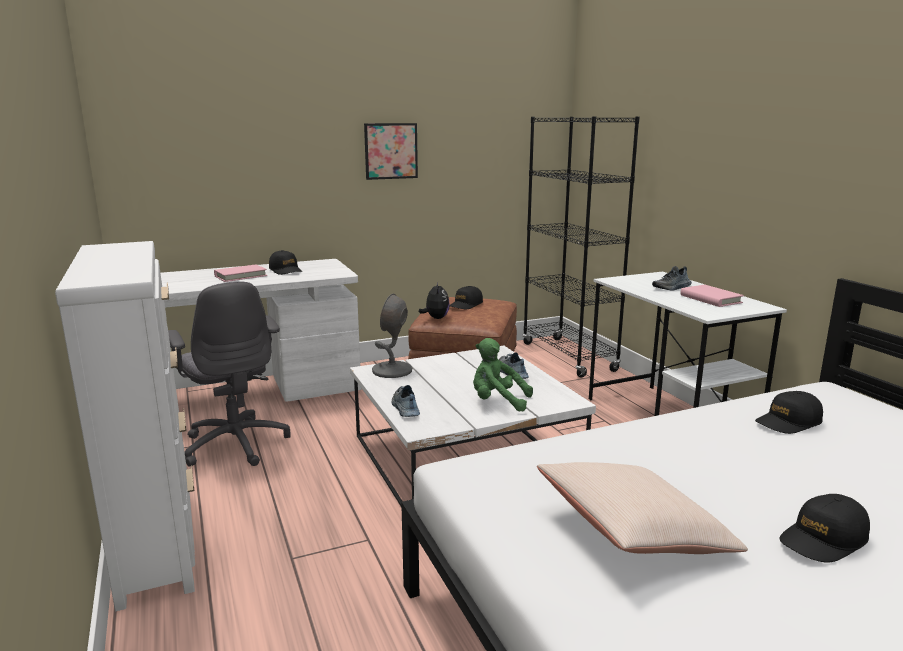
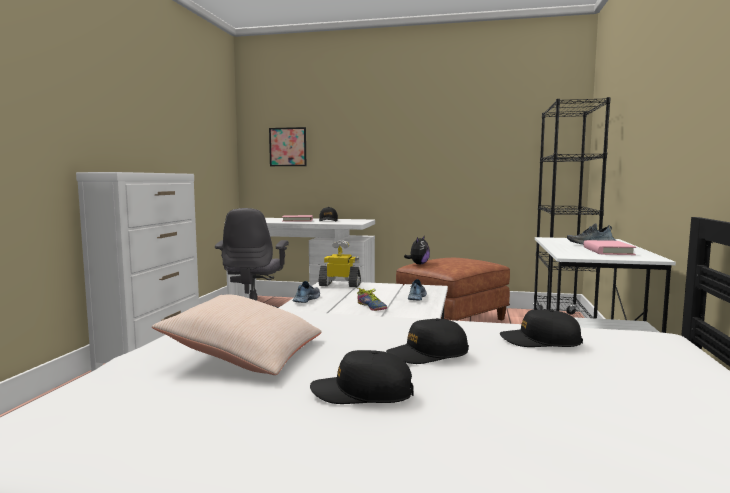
camera: 35 degrees right, 10 degrees down
(391, 151) = (422, 143): picture -> picture (288, 147)
(392, 370) = (340, 285): grey table lamp -> toy robot
(466, 305) = (454, 260): black cap -> black cap (428, 354)
(497, 402) = (370, 307): green plush toy -> shoe

